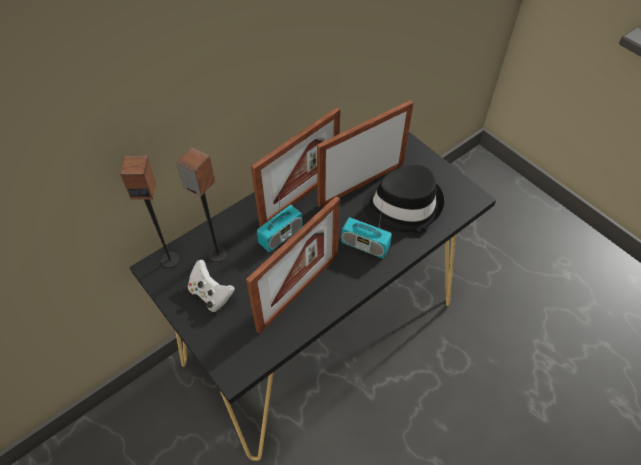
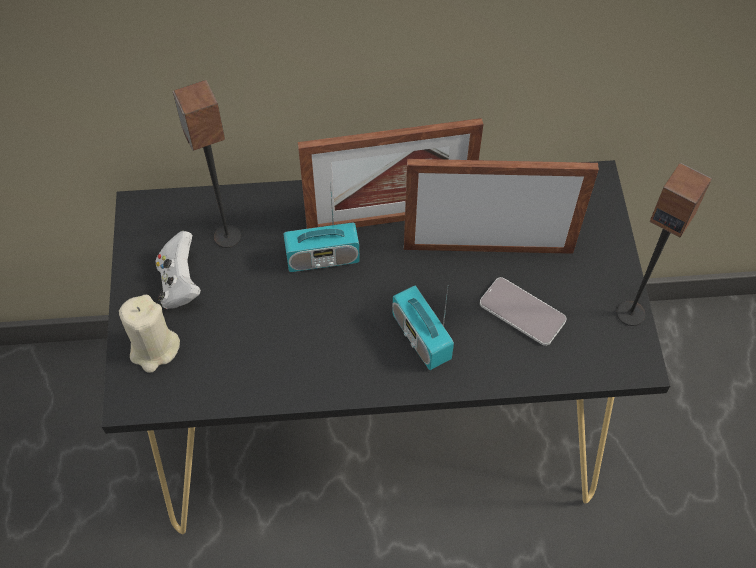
camera: 35 degrees right, 5 degrees up
(170, 259) = (167, 210): speaker -> speaker (631, 313)
(225, 338) = (154, 349): none -> beige candle
(298, 292) = (285, 346): picture frame -> none
(403, 205) = (522, 312): black hat -> phone

